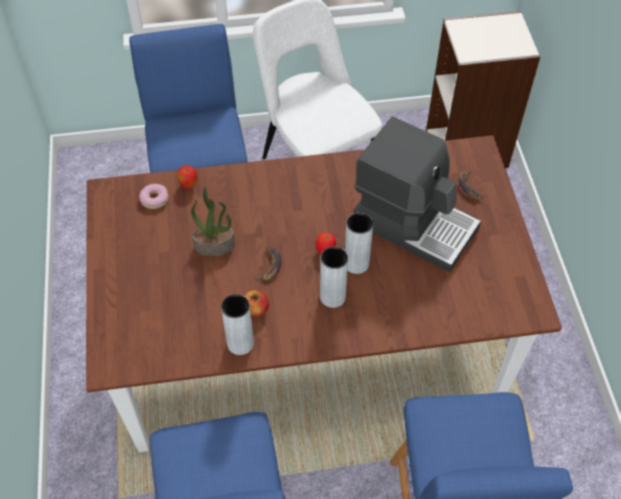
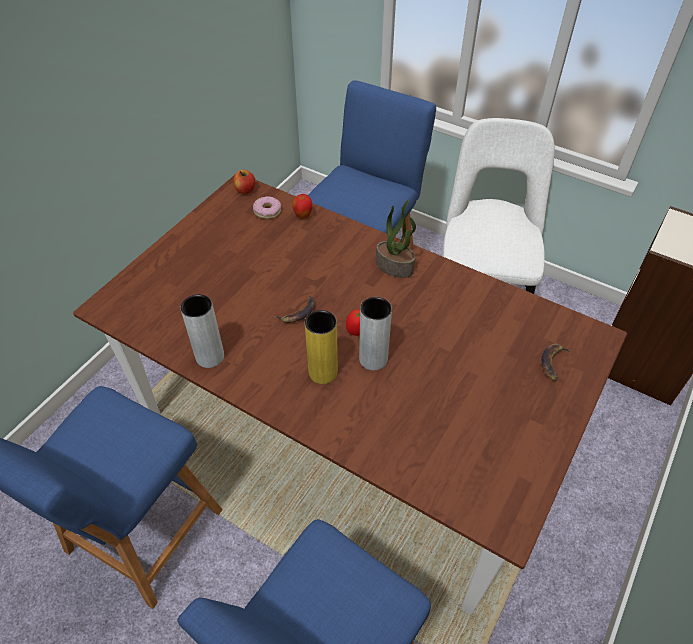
camera: 40 degrees right, 5 degrees down
(215, 245) = (274, 270): potted plant -> potted plant (395, 266)
(256, 309) = (251, 339): apple -> apple (245, 190)
(332, 297) = (323, 372): grey vase -> yellow vase
(415, 223) = (464, 360): coffee machine -> none

